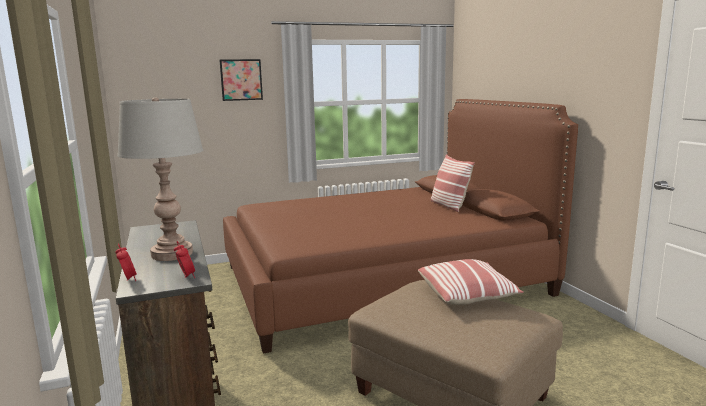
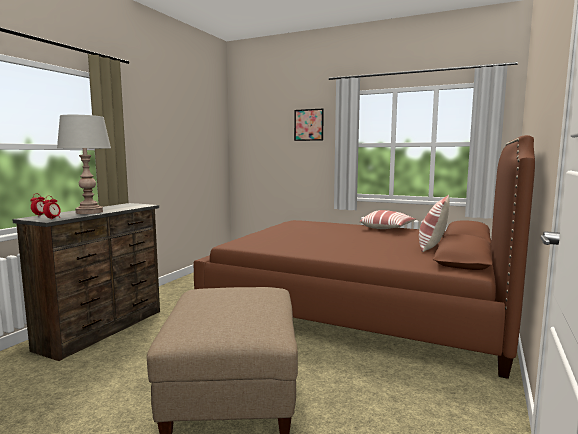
camera: 45 degrees right, 5 degrees down
(467, 295) = (267, 303): pillow -> pillow (387, 229)

